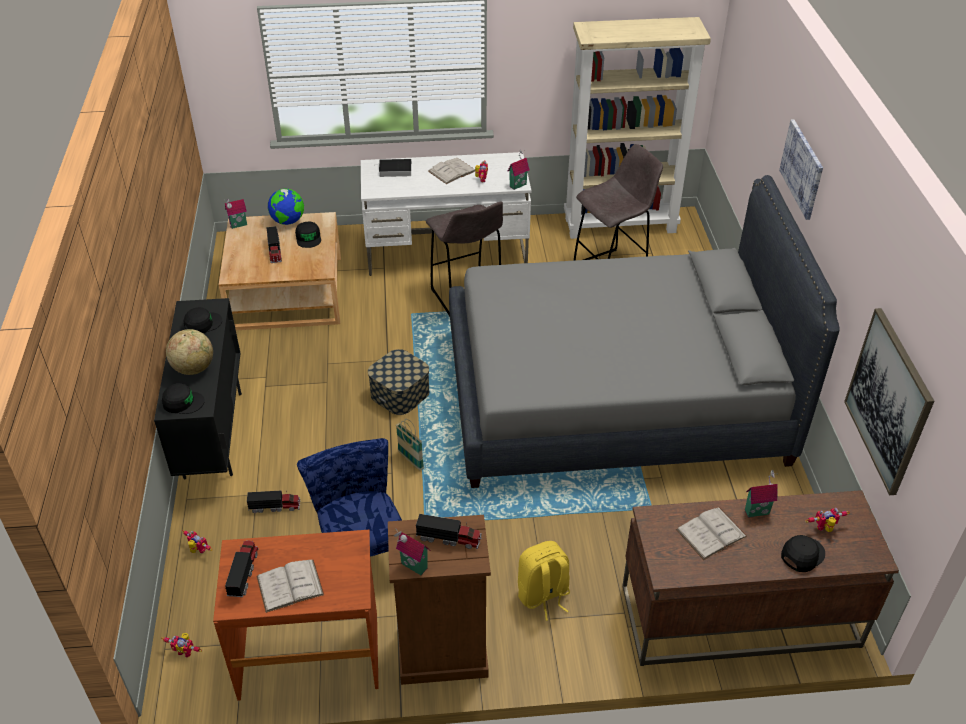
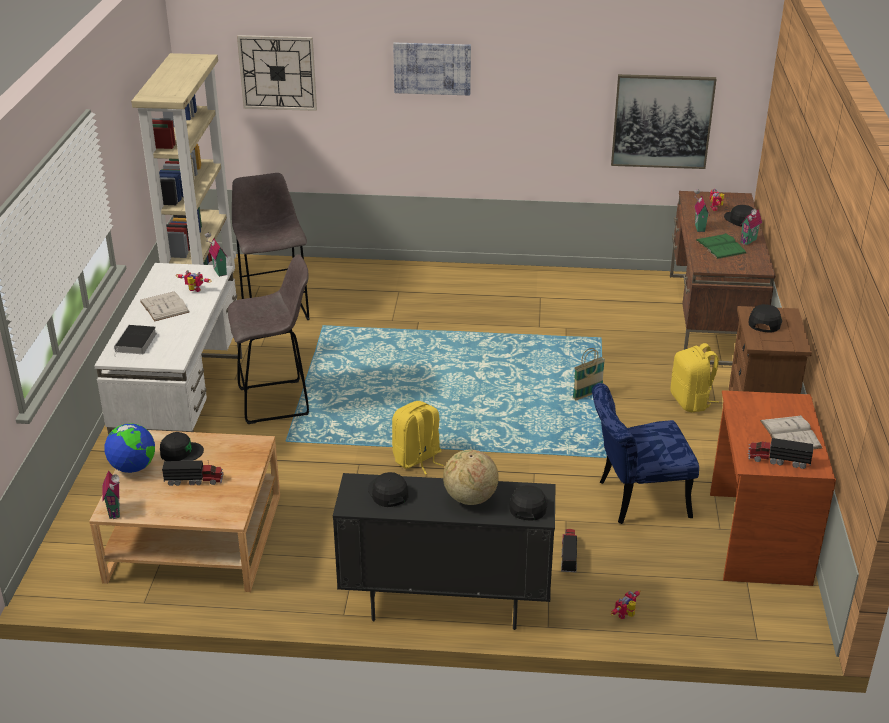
camera: 80 degrees left, 10 degrees down
(186, 651) = (758, 623): toy robot -> none
(400, 393) = (417, 459): storage box -> yellow backpack
(410, 460) = (518, 459): basket -> basket (587, 395)
(413, 567) = (797, 340): toy house -> toy house (749, 241)
(449, 538) = (764, 322): toy truck -> black cap
(614, 396) = (460, 335): grey bed -> none
(711, 533) = (720, 246): white book -> green book
(749, 88) = (277, 72): none -> wall clock

